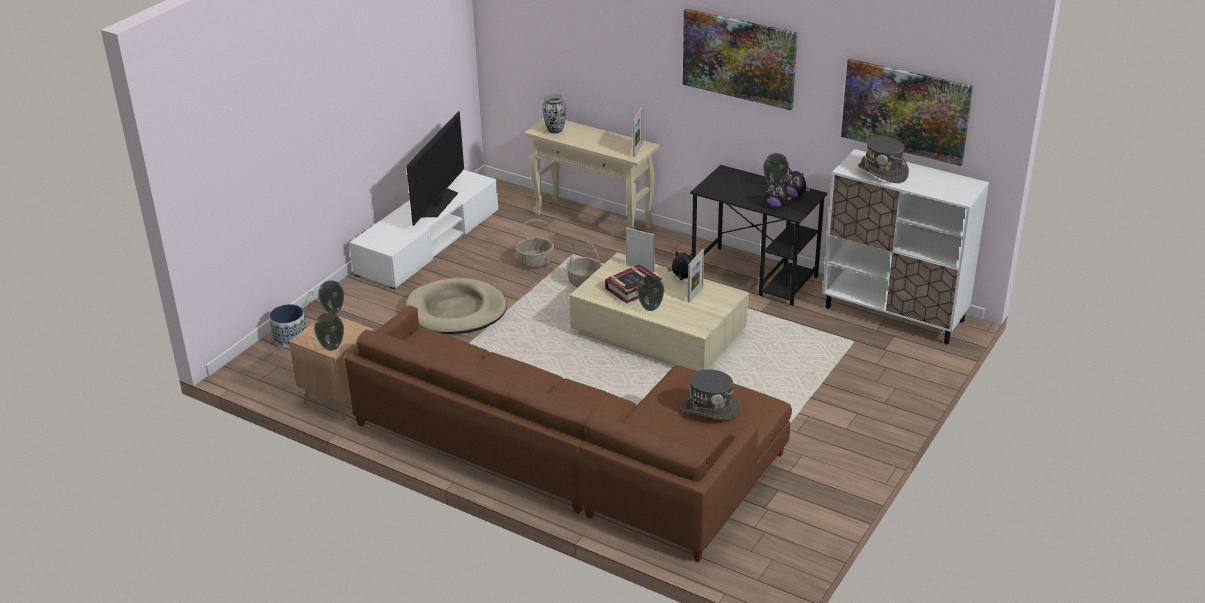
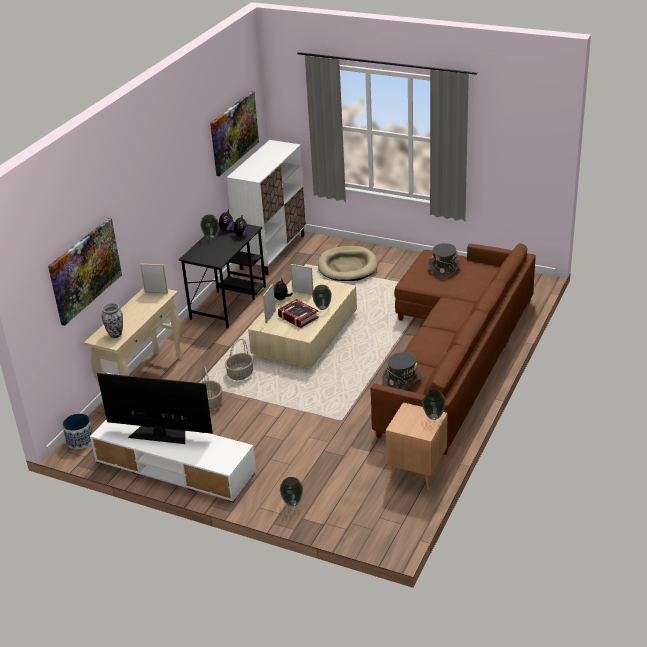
camera: 95 degrees left, 0 degrees up
(290, 338) = (338, 520): planter -> planter (80, 441)
(456, 311) = (286, 432): beige dog bed -> beige dog bed (347, 266)
(739, 58) = (168, 174): picture -> picture (85, 270)
(883, 172) = (259, 167): grey hat -> grey hat (402, 380)

